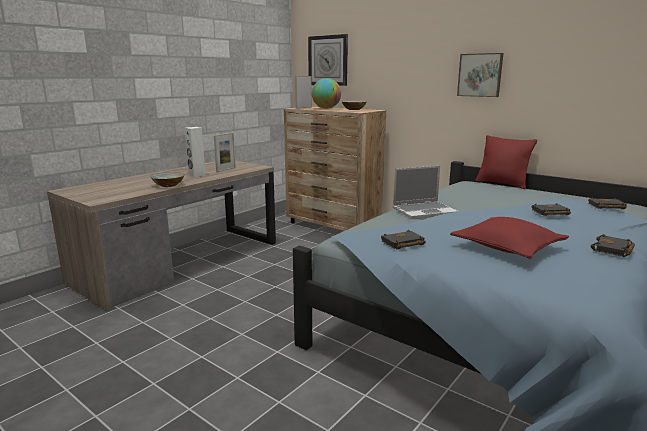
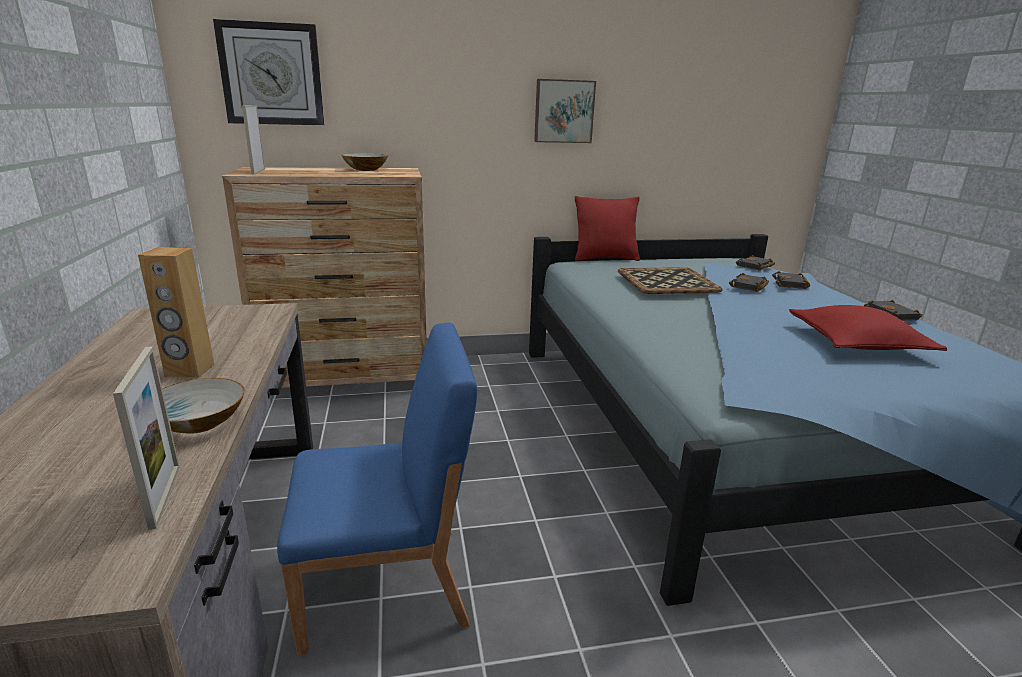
camera: 50 degrees left, 5 degrees up
(196, 175) = (189, 370): white speaker -> brown speaker
(224, 287) = (387, 585): none -> blue chair
(226, 170) = (218, 335): picture frame -> picture frame (165, 495)
(326, 108) = (308, 170): globe -> none
(402, 244) = (807, 380): black book -> black book (791, 284)
(424, 211) = (664, 321): laptop -> none
(491, 197) = (667, 281): none -> tray

